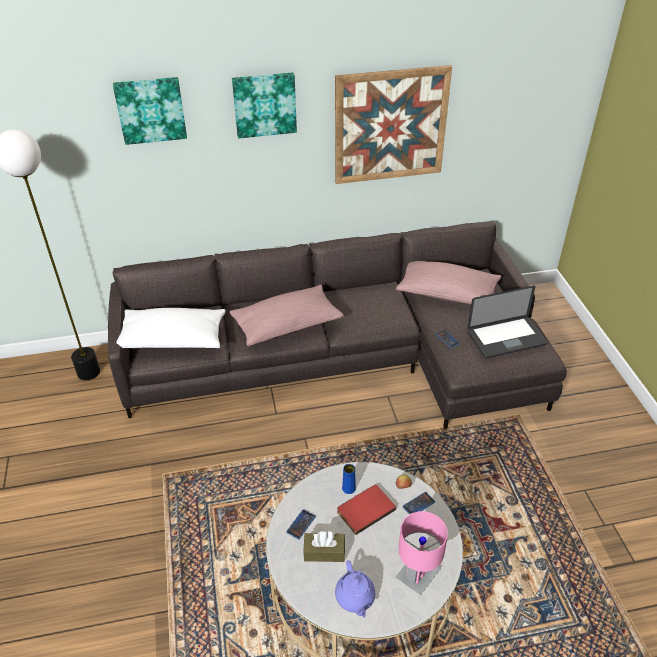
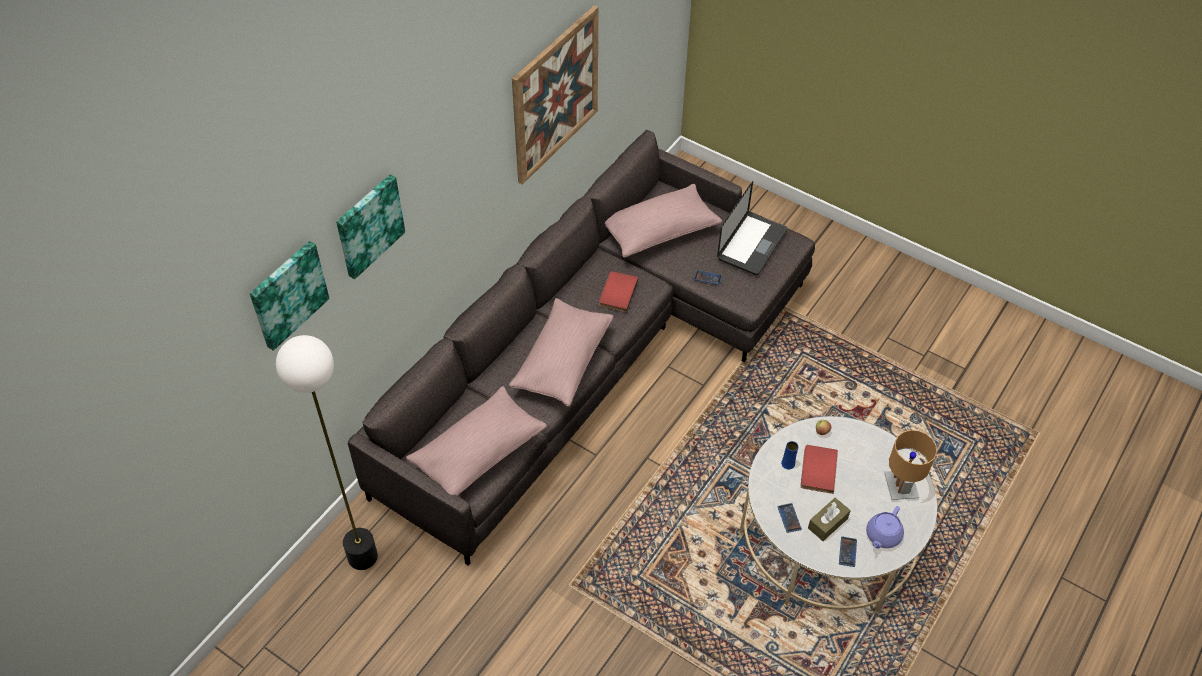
camera: 45 degrees left, 10 degrees up
(173, 339) = (478, 452): white pillow -> pink pillow
(264, 104) = (460, 148): picture -> picture (287, 294)
(355, 598) = (882, 536): purple teapot -> purple teapot turned 90 degrees clockwise
(371, 309) = (616, 292): none -> red book
(417, 575) = (900, 487): pink table lamp -> brown table lamp
(418, 504) = (846, 436): phone -> phone (847, 552)

